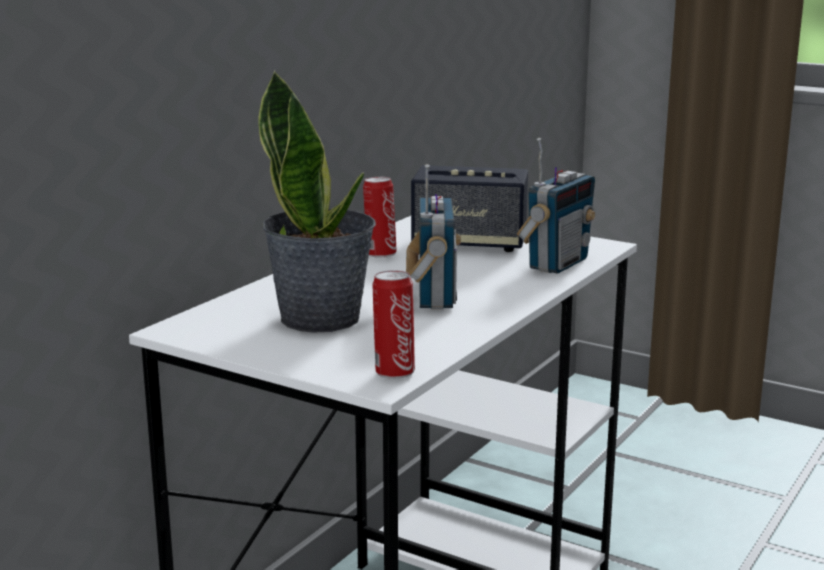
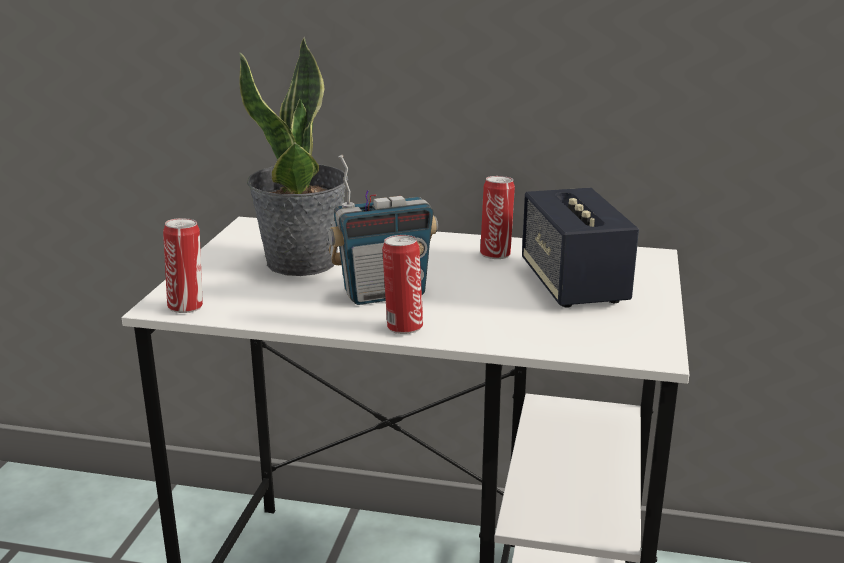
camera: 70 degrees right, 5 degrees up
(510, 300) = (403, 327): none -> can
(557, 264) = (547, 335): radio -> none

